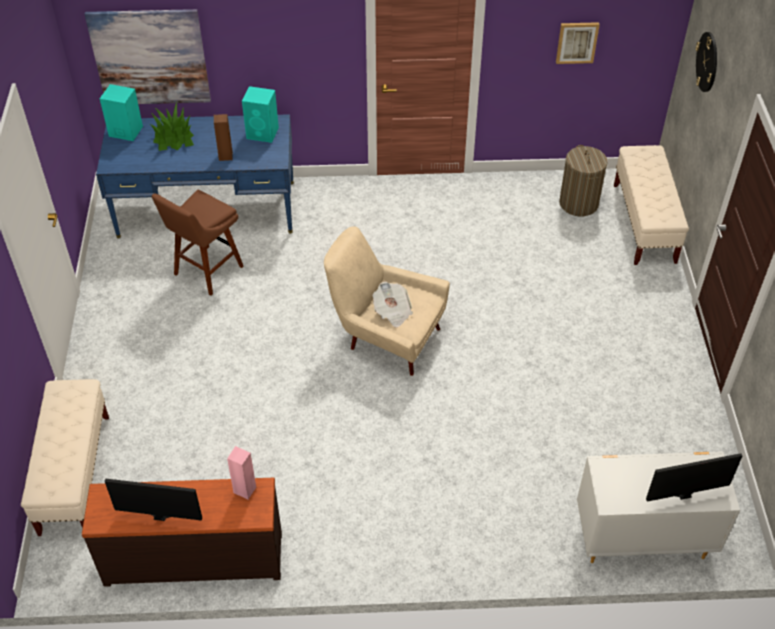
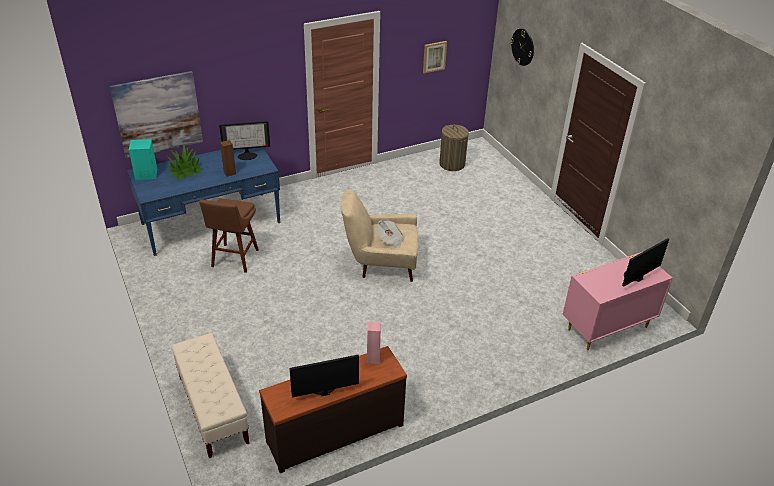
camera: 25 degrees left, 10 degrees down
(263, 133) = (247, 155): turquoise speaker -> monitor
(641, 538) = (606, 328): white dresser -> pink dresser
(644, 223) = (496, 166): beige bench -> none

